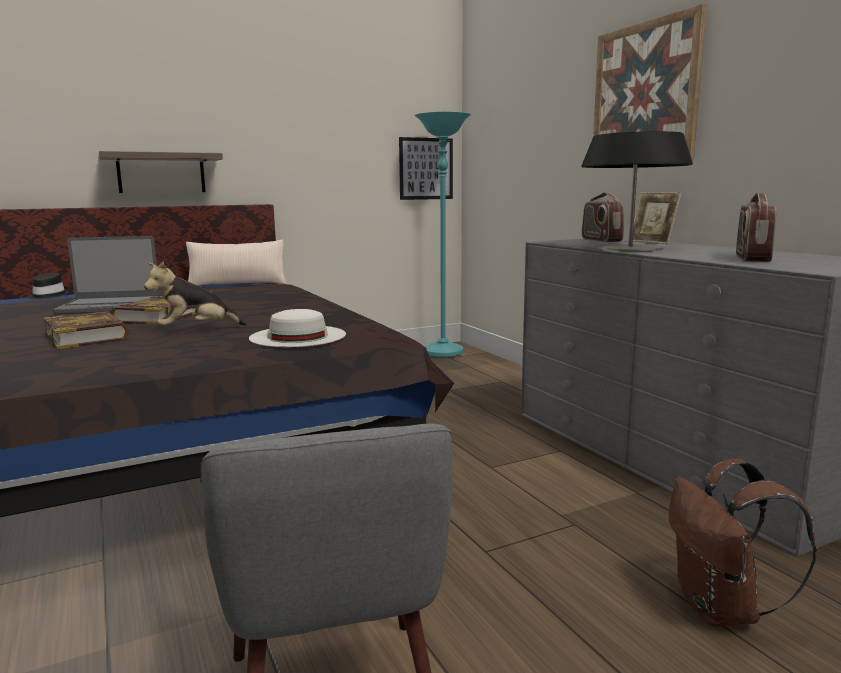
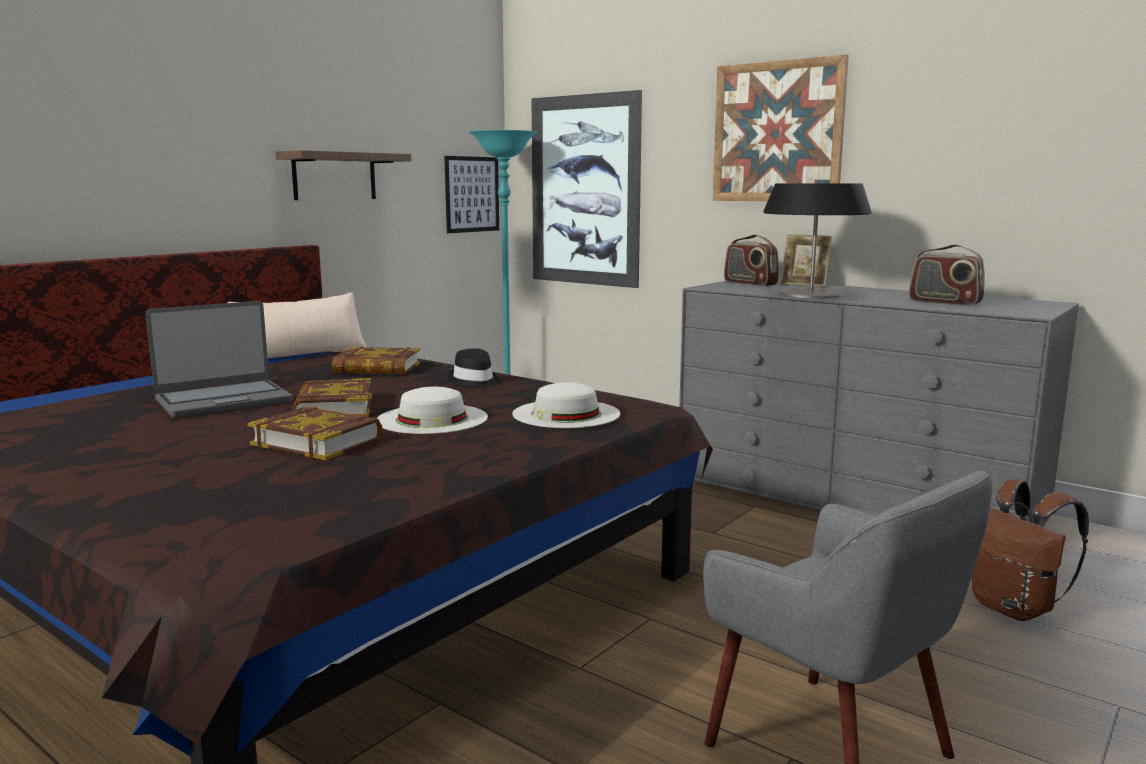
camera: 25 degrees left, 0 degrees up
(47, 295) = (56, 393): black hat -> black hat (474, 381)
(161, 173) = (176, 207): shelf -> shelf (334, 176)
(196, 330) = (432, 419): plush toy -> white hat
(256, 295) = (377, 368): none -> book
(507, 162) = (584, 191): none -> picture
(751, 258) = (944, 303): radio -> radio turned 45 degrees counterclockwise

